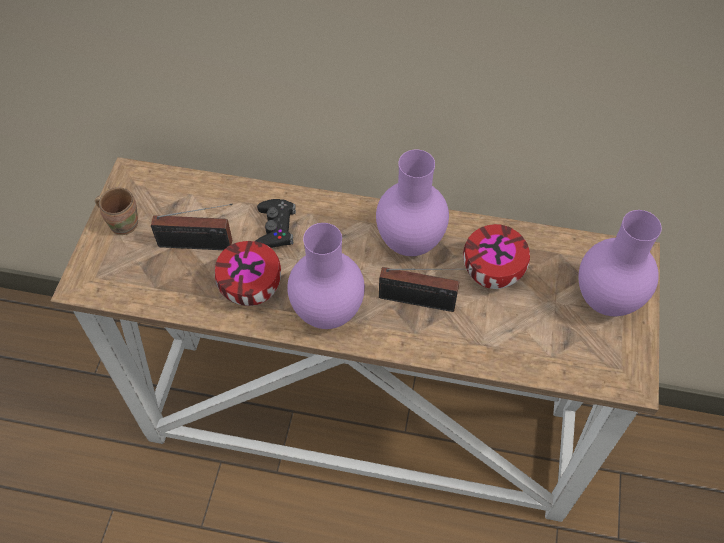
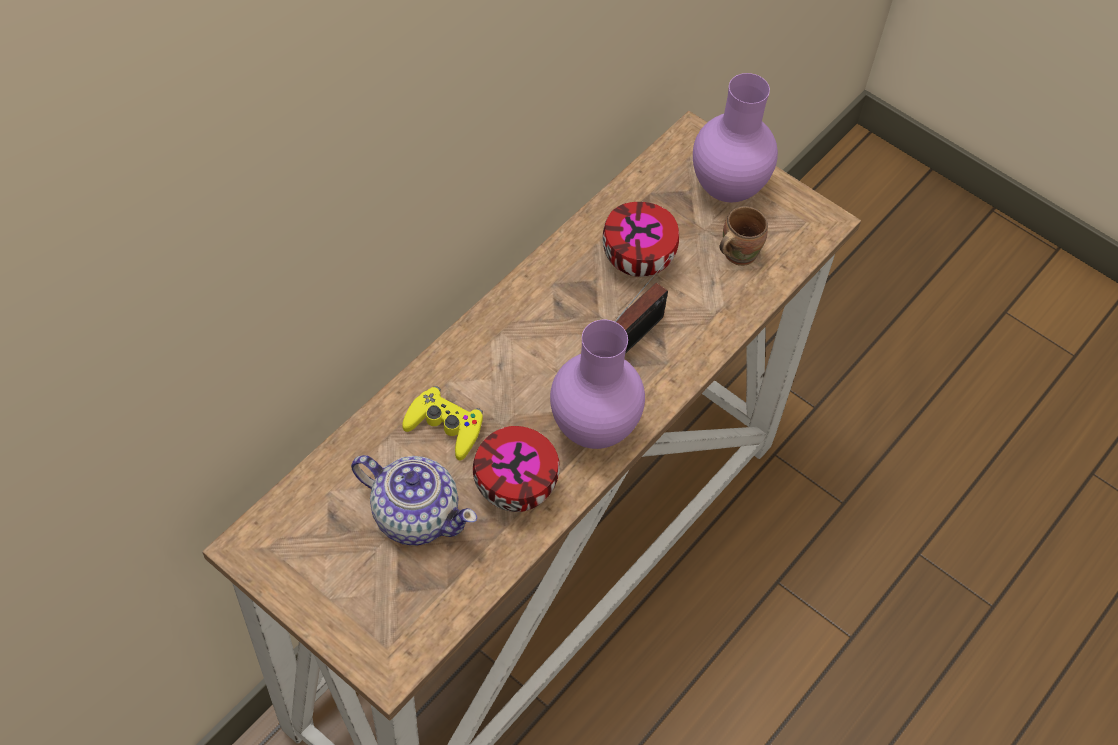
camera: 65 degrees left, 0 degrees up
(123, 223) = (322, 584): brown mug -> brown mug (736, 253)
(199, 245) = (415, 514): radio -> teapot
(275, 228) = (445, 426): black game controller -> yellow game controller
(408, 244) = (552, 312): purple vase -> none

